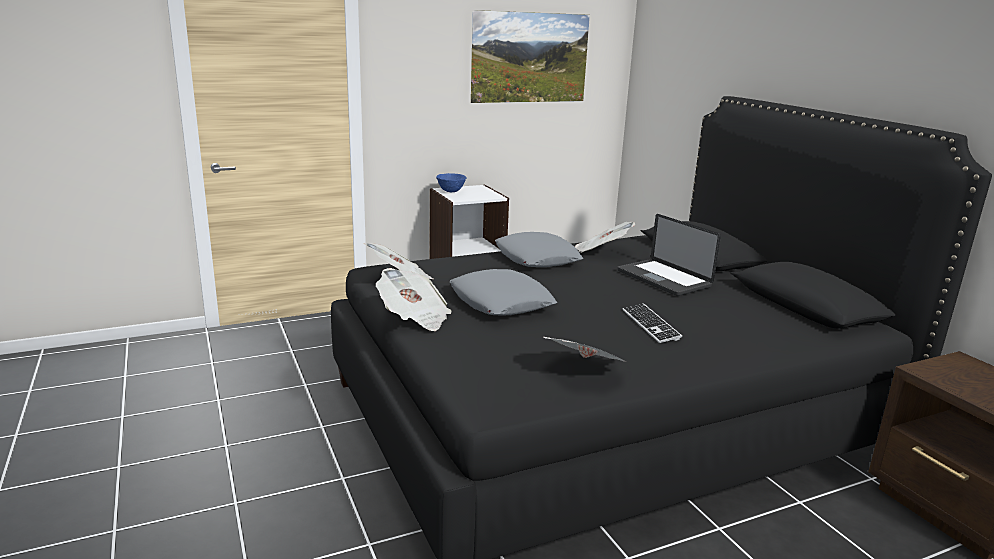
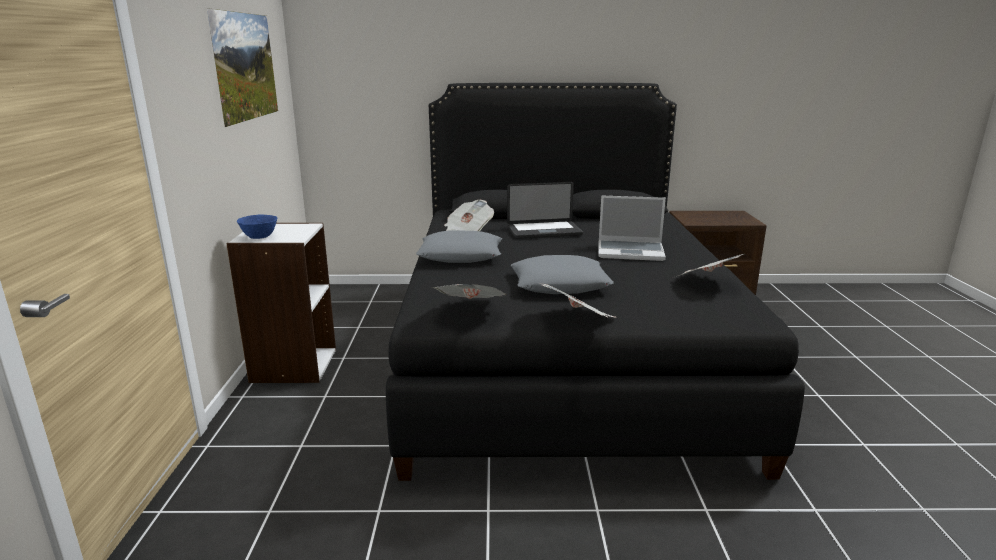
camera: 65 degrees left, 0 degrees up
(650, 324) = (631, 251): keyboard -> laptop

